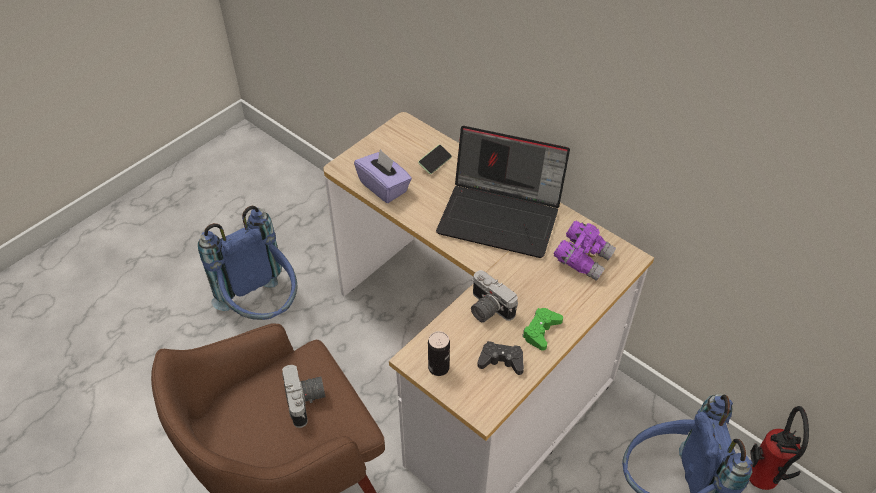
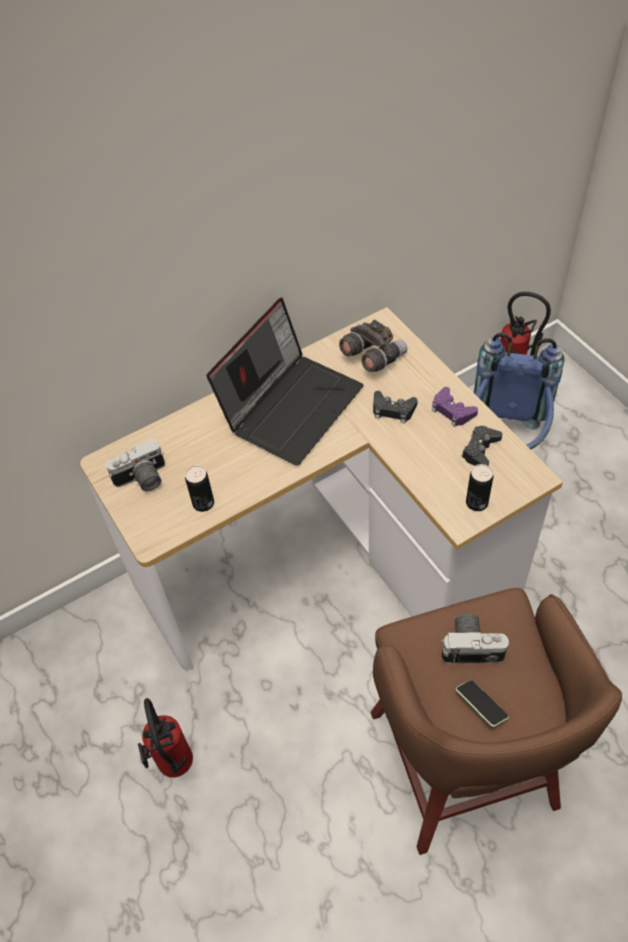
camera: 70 degrees left, 5 degrees up
(263, 309) = (175, 769): blue backpack -> fire extinguisher
(384, 187) = (203, 503): purple tissue box -> can
(435, 163) = (186, 446): phone -> phone (481, 705)
(487, 309) = (413, 447): camera -> camera (142, 480)
(524, 286) = (393, 410): none -> black game controller
(541, 331) = (452, 411): green game controller -> purple game controller
(582, 259) = (372, 357): purple binoculars -> grey binoculars

